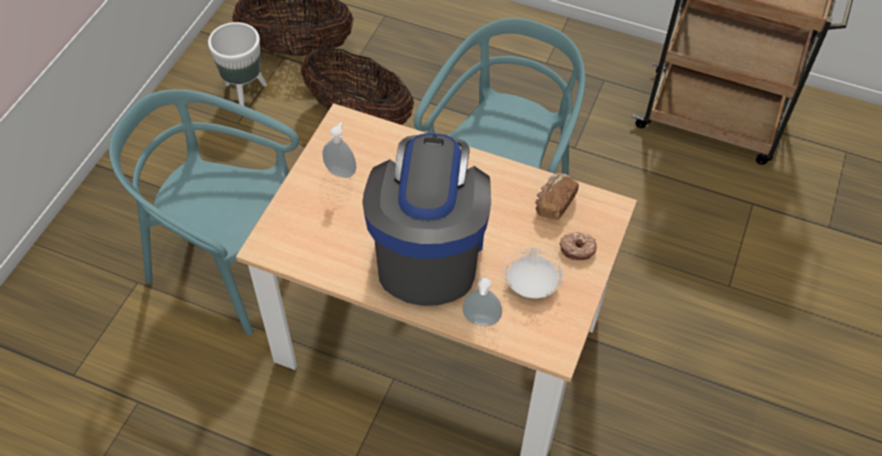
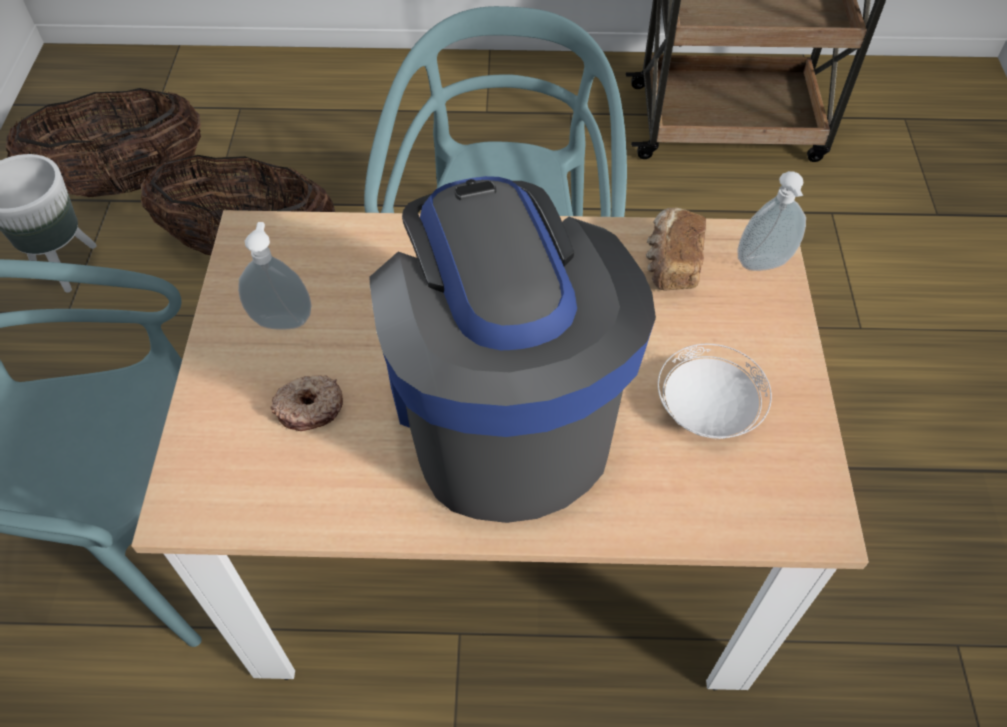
camera: 20 degrees left, 0 degrees up
(481, 322) = (658, 513): soap dispenser -> soap dispenser (764, 266)
(577, 249) = (749, 326): donut -> donut (309, 407)

